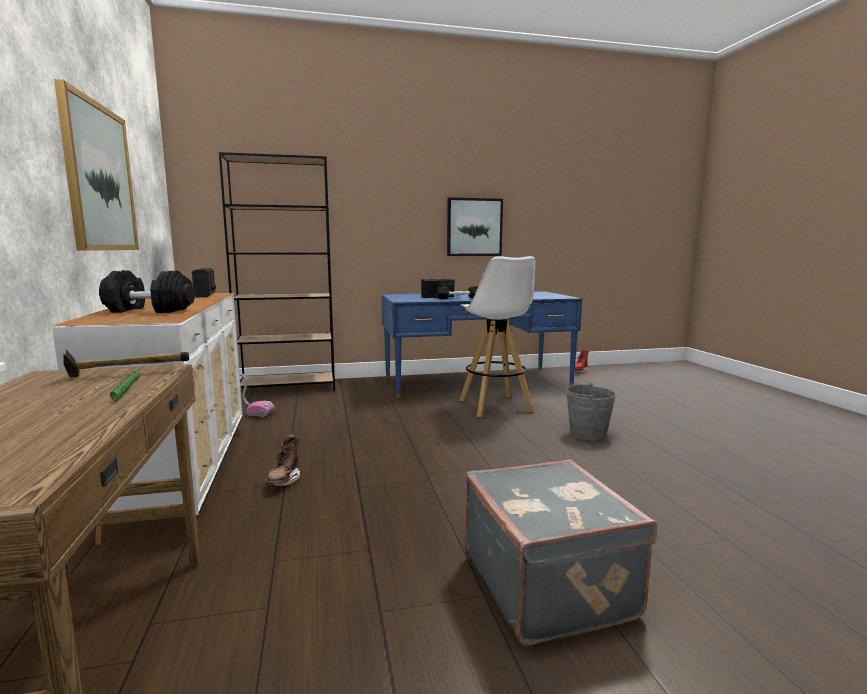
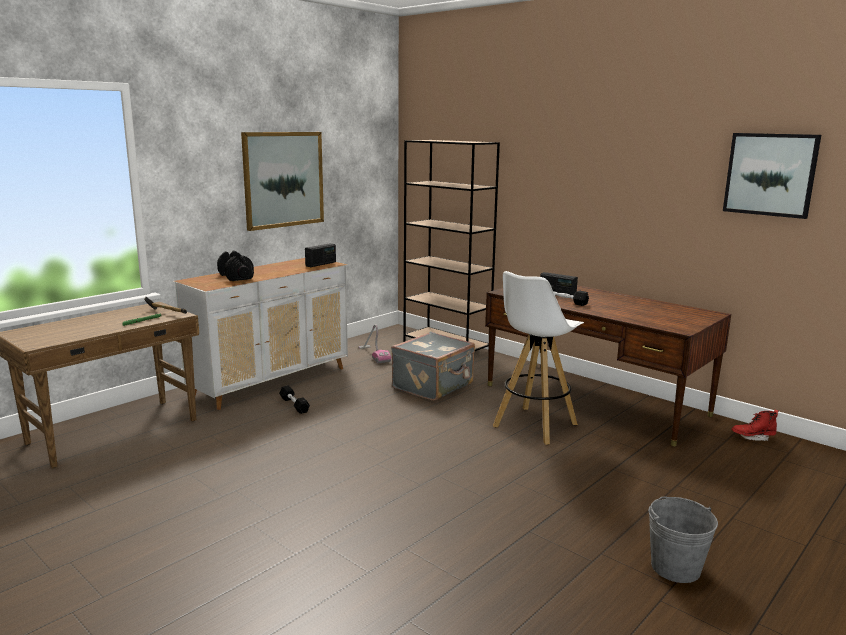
camera: 55 degrees right, 5 degrees up
(284, 480) = (294, 405): brown boot -> black dumbbell
(474, 227) = (644, 217): picture -> picture (770, 174)
(476, 382) = (594, 399): blue desk -> brown desk
(549, 584) = (248, 512): grey suitcase -> grey suitcase (434, 386)
(587, 434) = (525, 480): grey bucket -> grey bucket (675, 567)

